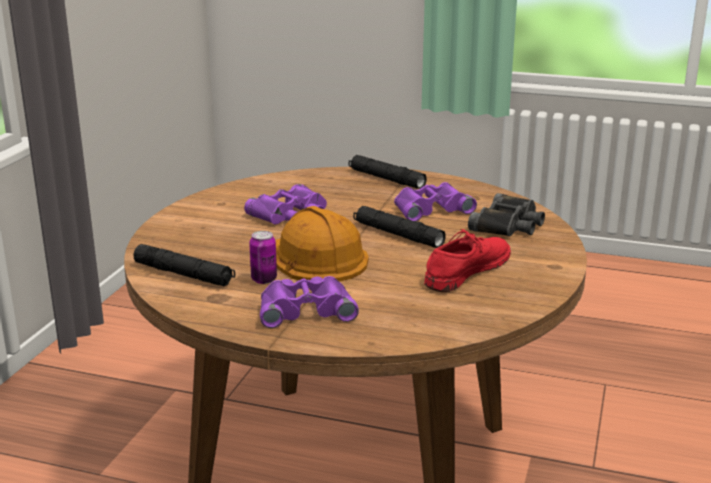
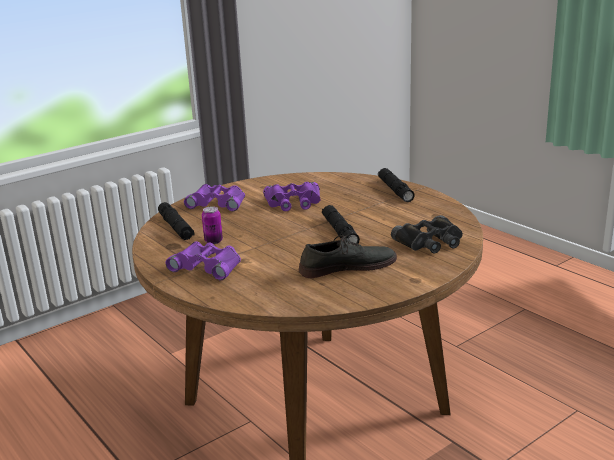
camera: 35 degrees right, 0 degrees up
(315, 258) = (263, 235): orange hard hat -> none
(430, 209) = (392, 218): purple binoculars -> purple binoculars (218, 203)
(467, 269) = (347, 266): red shoe -> grey shoe

